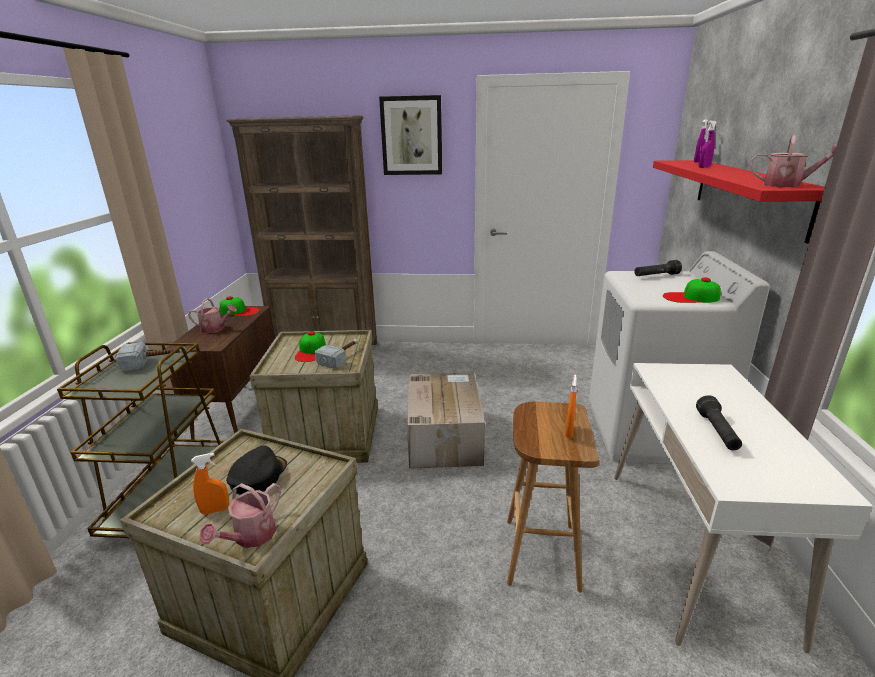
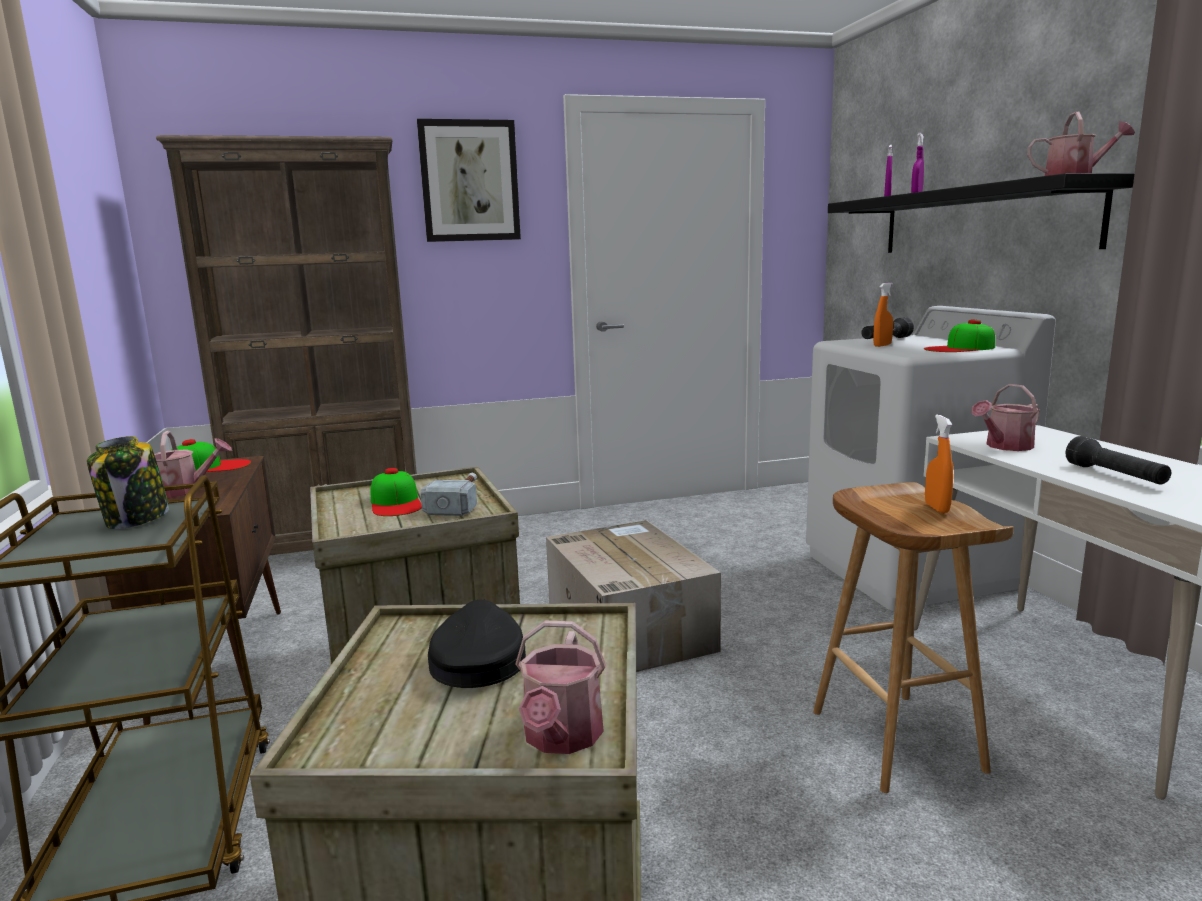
camera: 20 degrees left, 10 degrees down
(155, 362) = (137, 519): hammer -> jar
(215, 510) = (446, 719): orange spray bottle -> orange spray bottle (882, 345)
(676, 384) = (1005, 446): none -> watering can
(747, 194) = (981, 221): red shelf -> black shelf

